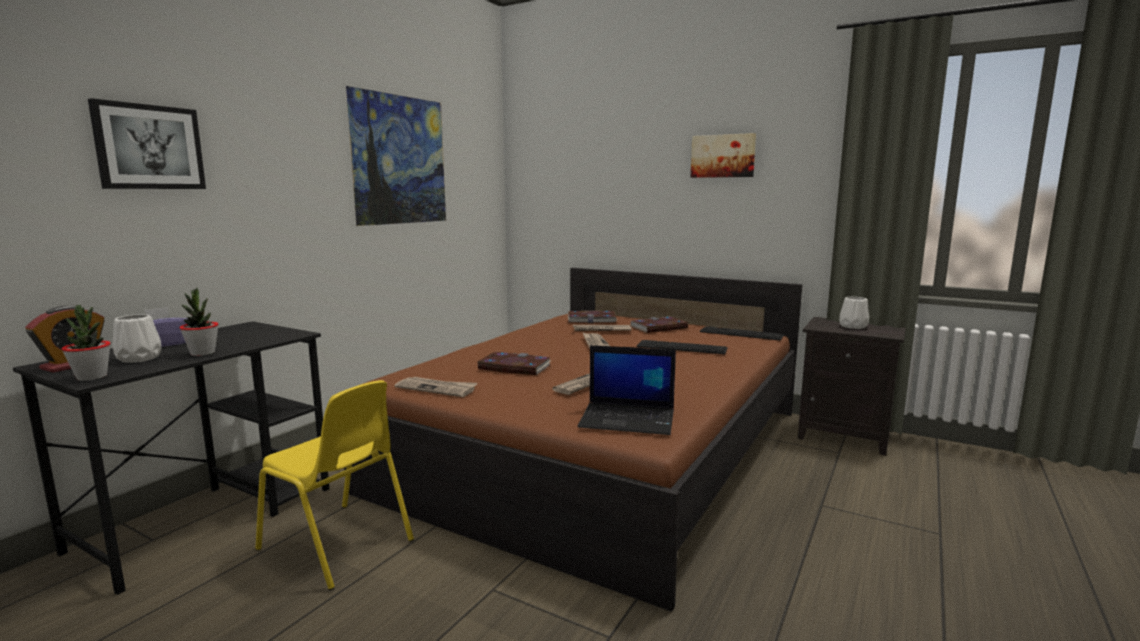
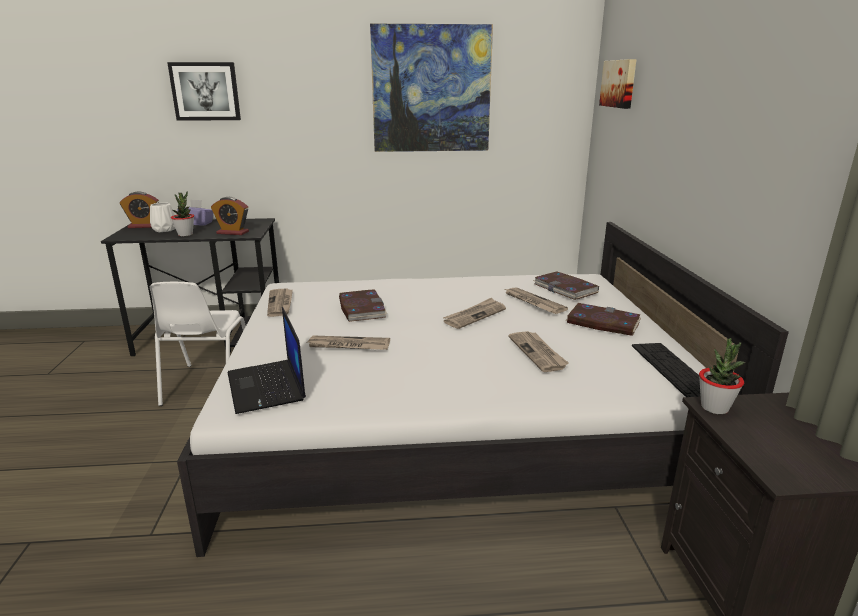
camera: 55 degrees right, 10 degrees up
(92, 377) = (123, 235): potted plant -> potted plant (714, 408)
(264, 338) = (233, 232): none -> alarm clock
(338, 545) = (207, 385): yellow chair -> white chair
(602, 448) = (452, 421): brown bed -> white bed
(681, 347) = (538, 353): keyboard -> newspaper
(723, 156) = (750, 90): picture -> picture (619, 83)
(852, 326) = (780, 433): white vase -> none

